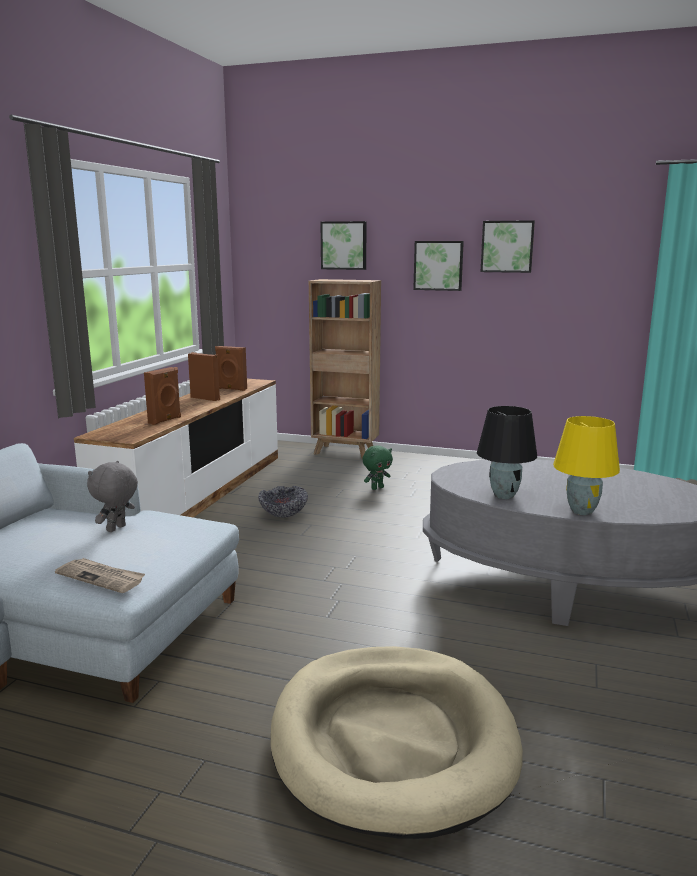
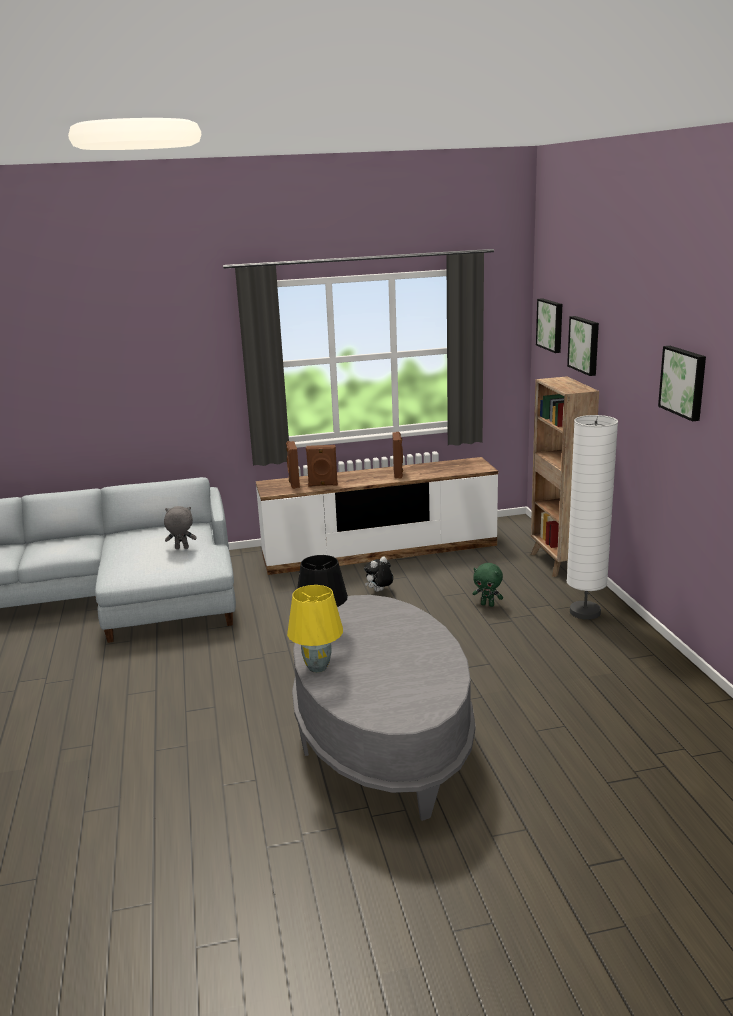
camera: 60 degrees right, 5 degrees up
(101, 577) = (120, 569): newspaper -> none
(231, 389) = (440, 470): brown speaker -> brown speaker (293, 483)
(283, 515) = (379, 591): bowl -> plush toy
(392, 740) = (117, 725): beige dog bed -> none
(435, 467) = (585, 612): none -> white floor lamp
(438, 265) = (638, 387): picture -> picture (551, 325)

